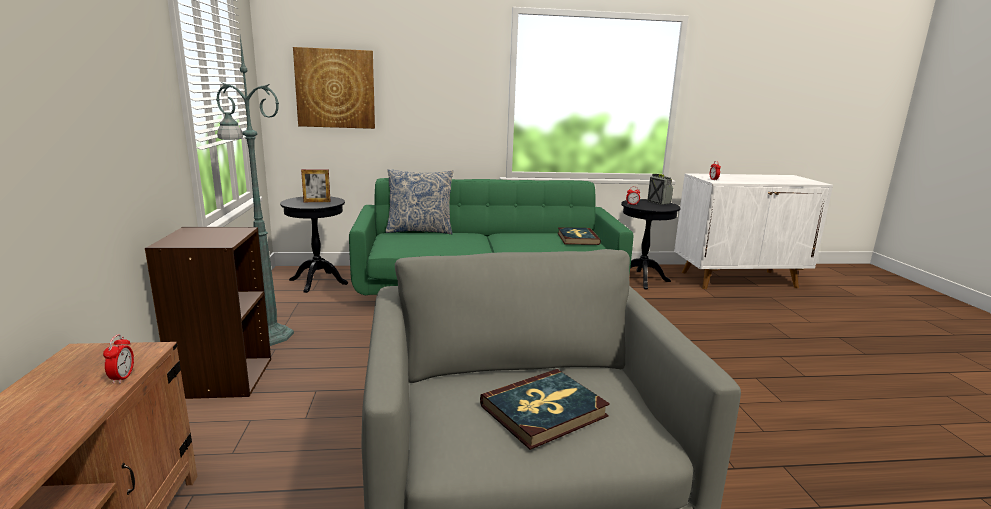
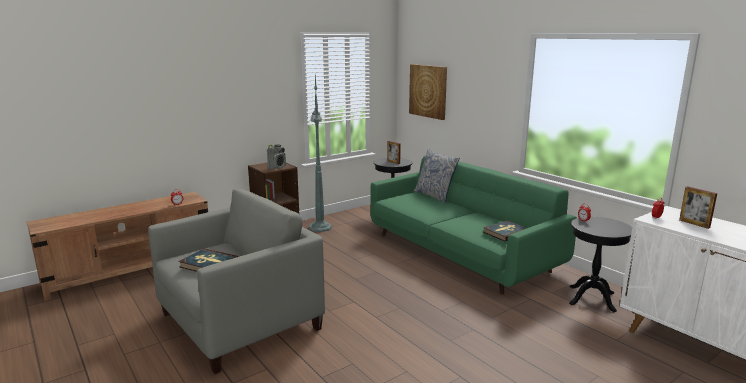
camera: 60 degrees right, 0 degrees up
(658, 202) = (619, 227): radio -> radio (277, 167)
(734, 178) = (694, 224): none -> picture frame

